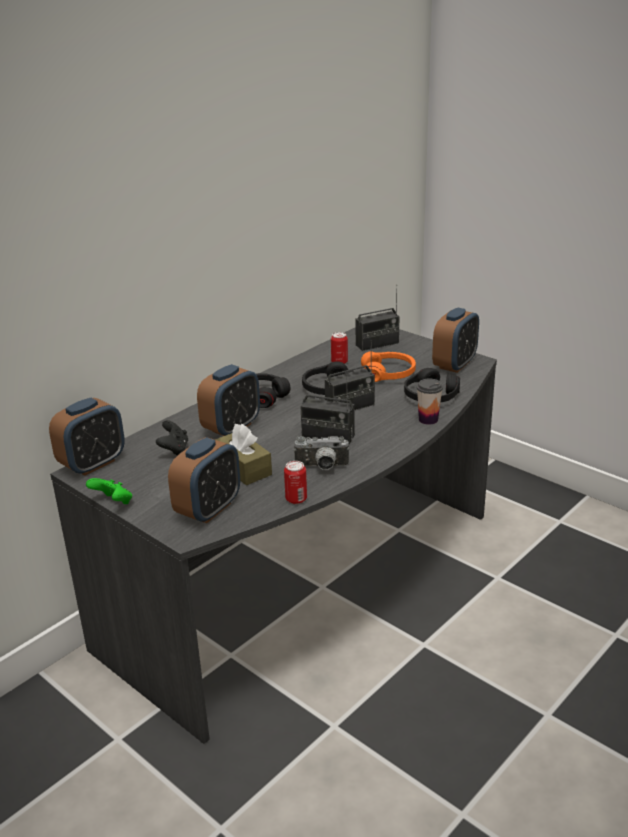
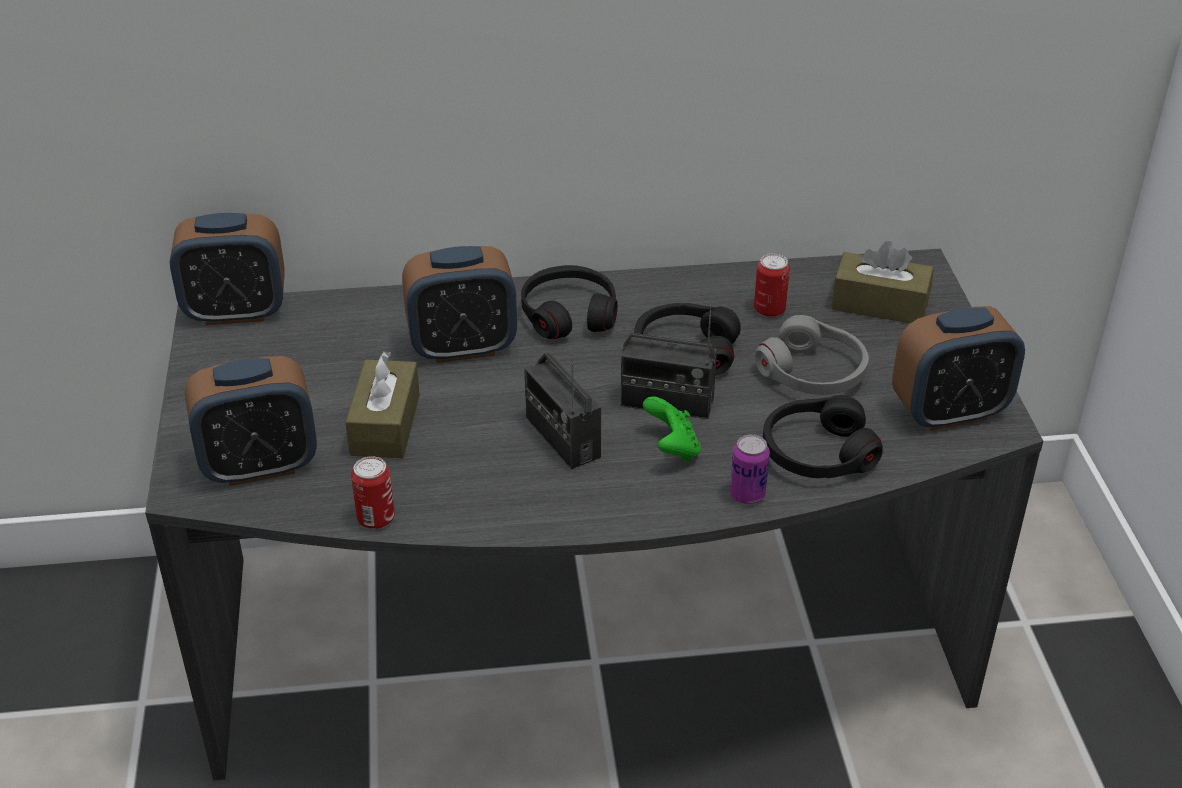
camera: 40 degrees right, 10 degrees up
(113, 503) = (180, 387): green game controller -> green game controller (672, 448)
(174, 449) = (349, 343): black game controller -> none
(322, 468) = (478, 488): camera -> none
(377, 344) = (879, 304): radio -> brown tissue box
(388, 374) = (813, 372): orange headphones -> grey headphones
(428, 419) = (747, 495): cup -> can

